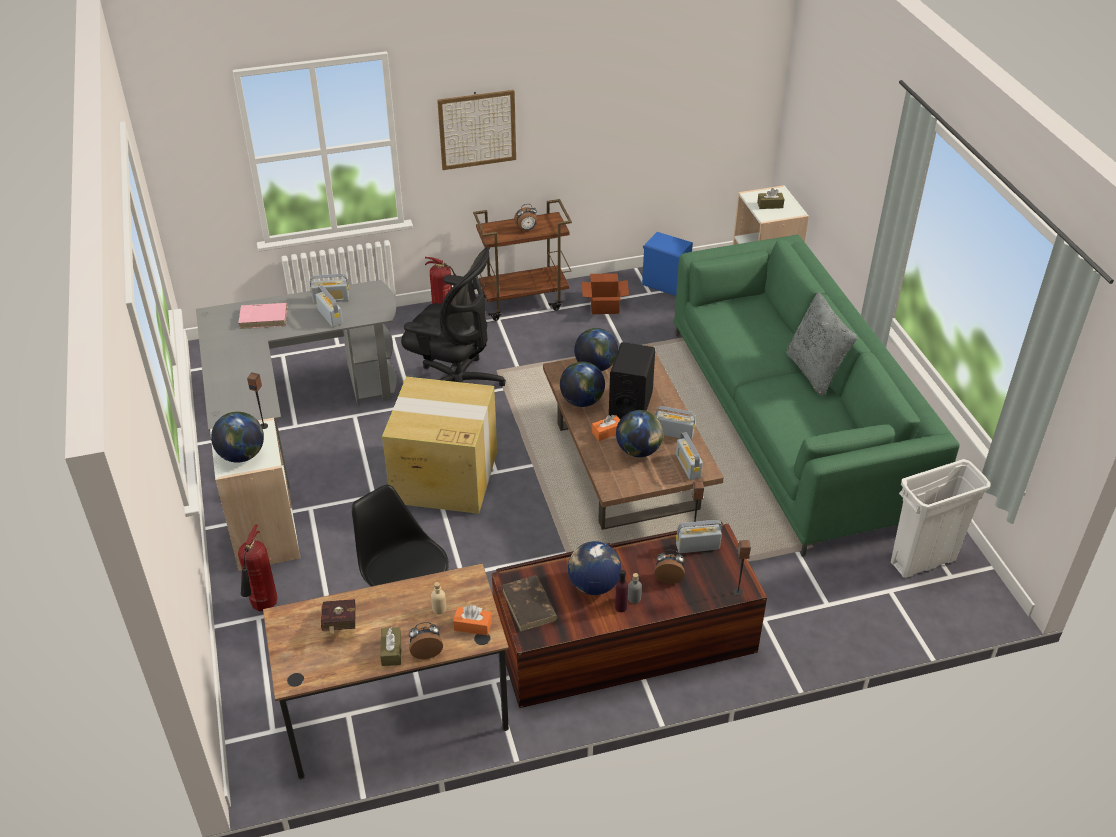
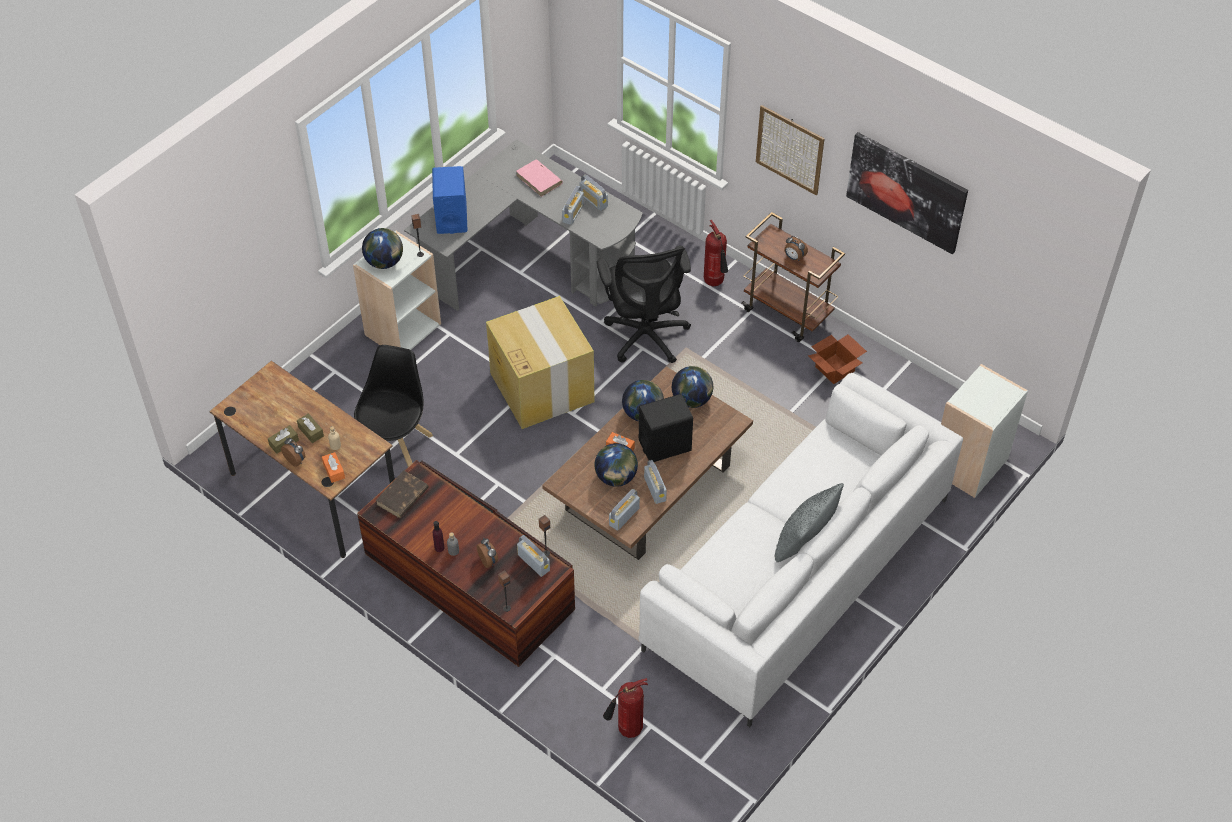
camera: 55 degrees right, 10 degrees up
(264, 607) = (345, 368): fire extinguisher -> fire extinguisher (627, 731)
(339, 625) = (285, 405): red book -> none
(593, 585) = (448, 522): globe -> none
(608, 88) = (906, 191): none -> picture
(665, 284) = (907, 393): blue speaker -> blue speaker (451, 218)
(770, 205) = (982, 395): brown tissue box -> brown tissue box (311, 431)
(792, 423) = (797, 573): green sofa -> white sofa
(922, 561) = (702, 735): white trash can -> none

